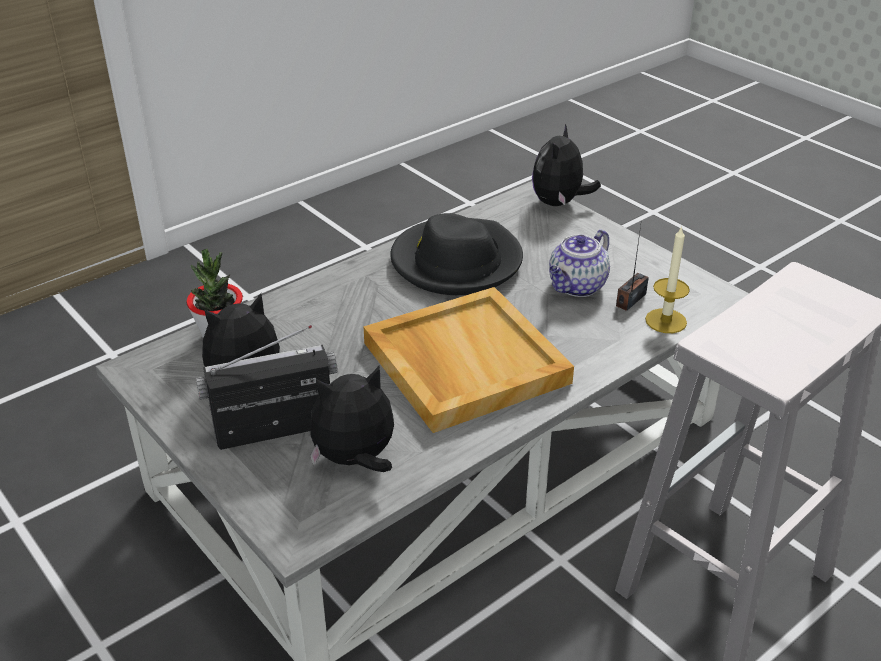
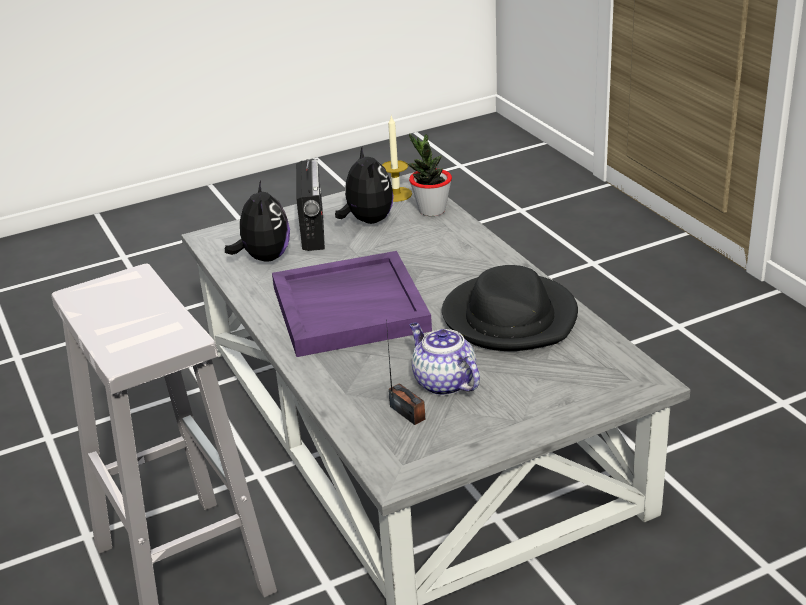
camera: 105 degrees right, 5 degrees down
(463, 362) = (351, 308): beige tray -> purple tray
(559, 203) = (624, 397): plush toy -> none
(666, 321) = (362, 428): candle -> candle (396, 194)

